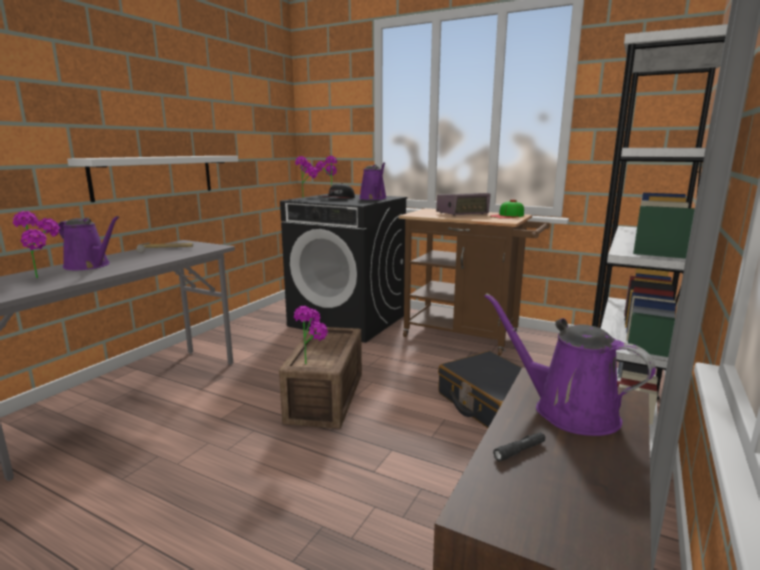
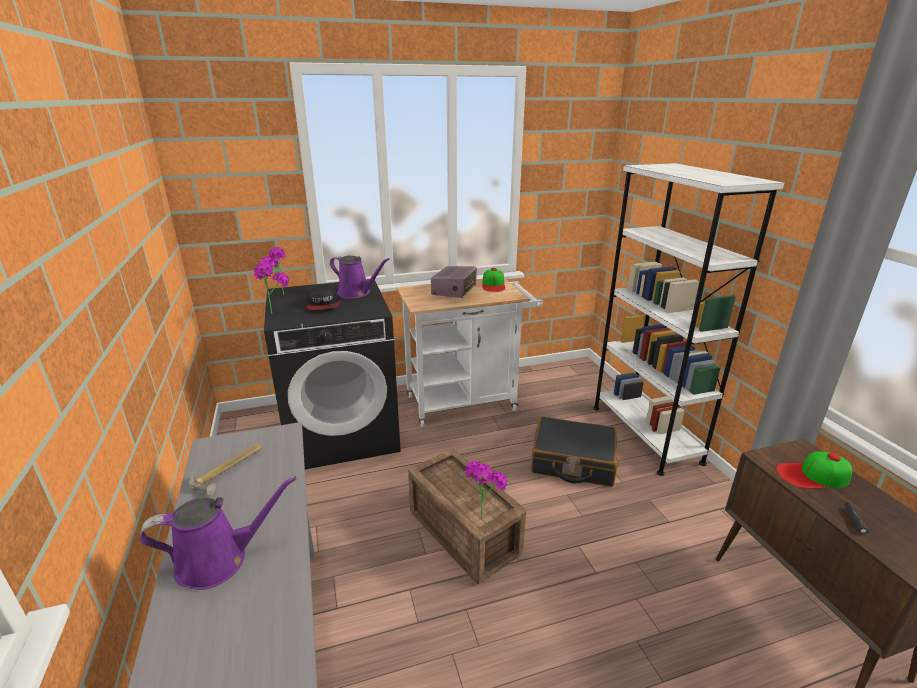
camera: 45 degrees left, 10 degrees up
(46, 277) = (227, 620): potted plant -> none
(155, 176) = (121, 365): white shelf -> none
(468, 337) = (468, 401): brown cart -> white cart
(567, 410) = (813, 475): purple watering can -> cap

